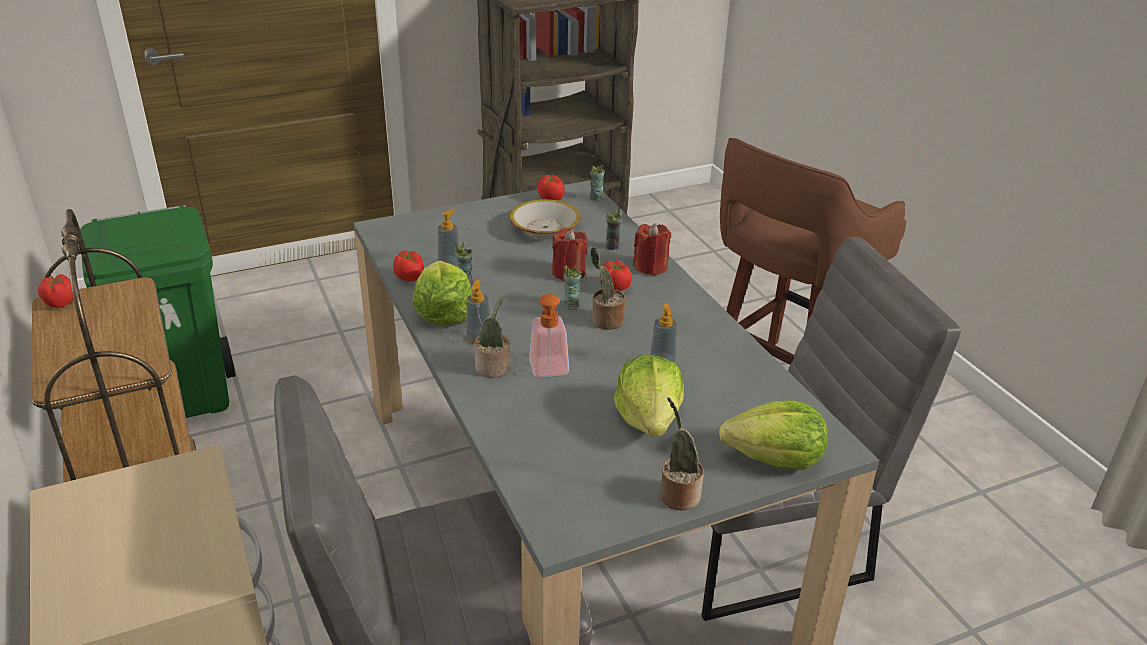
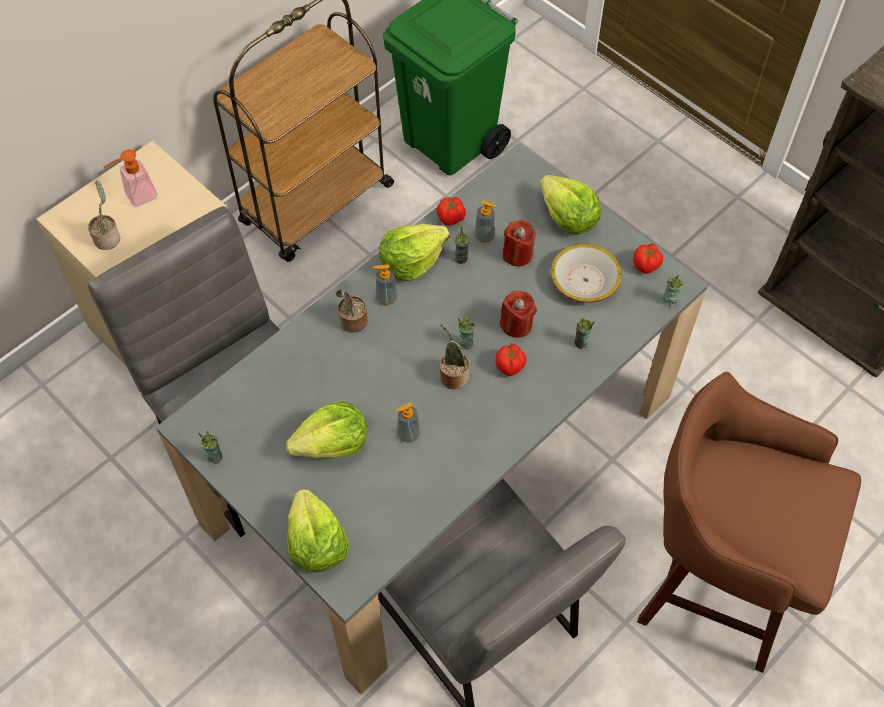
camera: 70 degrees right, 25 degrees up
(62, 303) = (321, 40): tomato -> none
(467, 219) = (568, 217): none -> lettuce
(550, 372) = (363, 360): soap dispenser -> soap dispenser (136, 197)
(619, 518) = (214, 456): none -> cup
(650, 267) = (560, 384): red candle -> red candle (517, 254)
(678, 494) = (251, 486): potted plant -> potted plant (108, 238)

